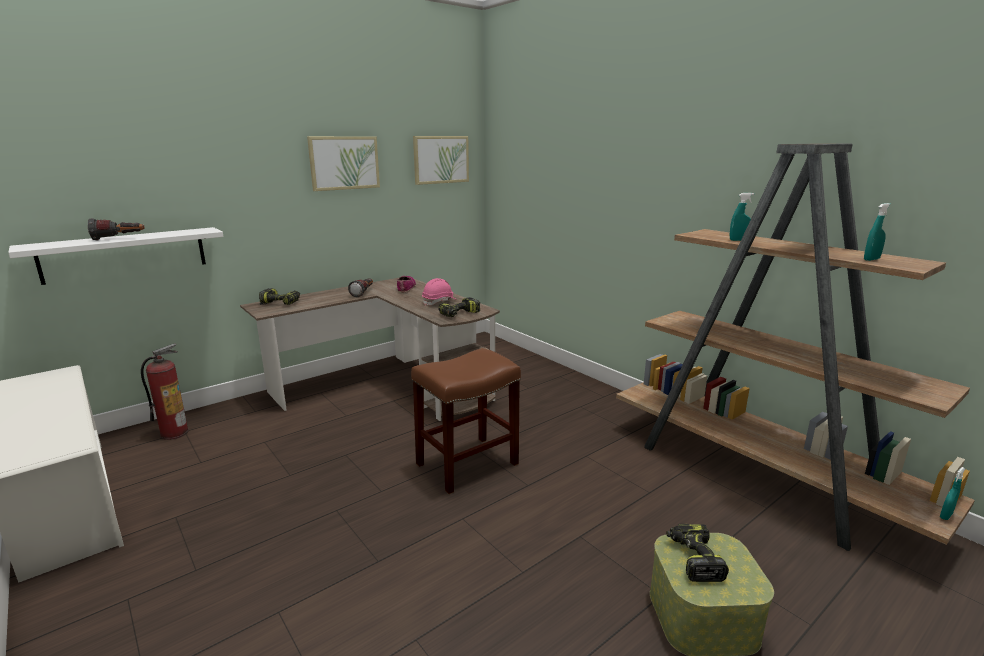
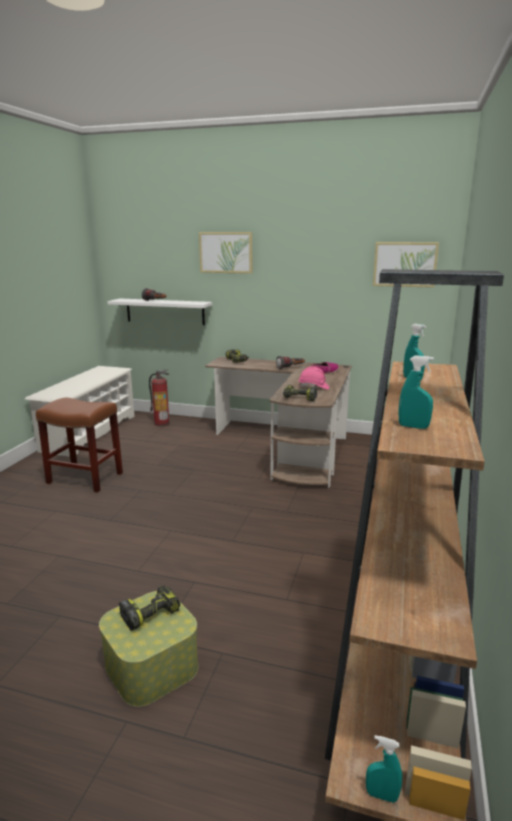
camera: 55 degrees right, 0 degrees up
(344, 163) = (308, 263): picture -> picture (226, 252)
(466, 464) = (230, 509): brown stool -> brown stool (84, 478)

